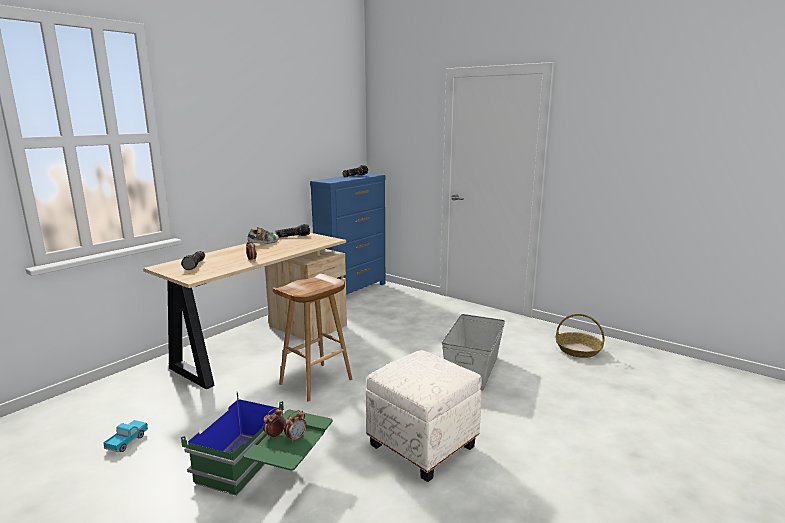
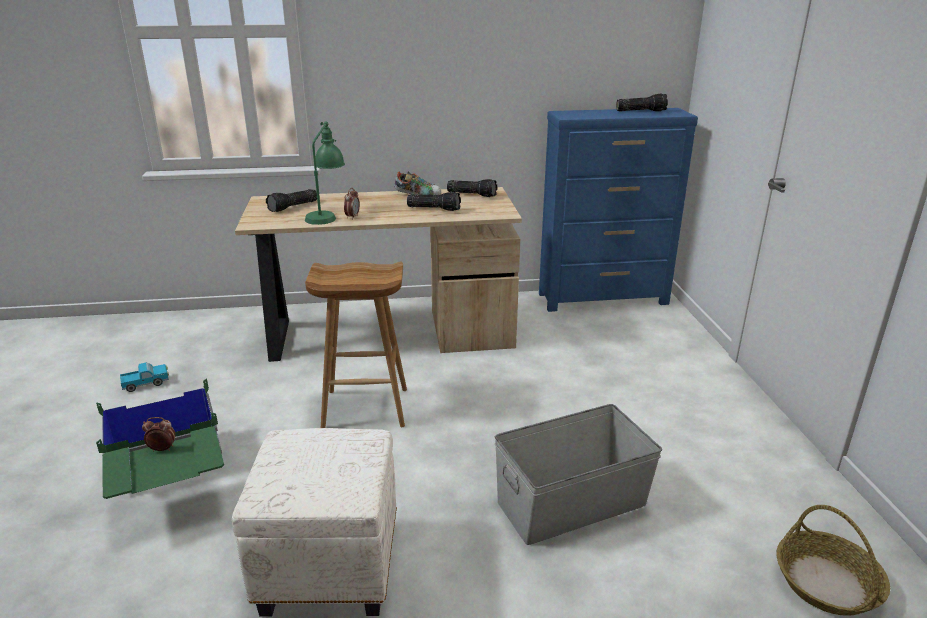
camera: 45 degrees right, 10 degrees up
(231, 263) = (326, 215): none -> green table lamp
(289, 246) = (434, 208): none -> flashlight
(296, 438) = (170, 464): alarm clock -> none

